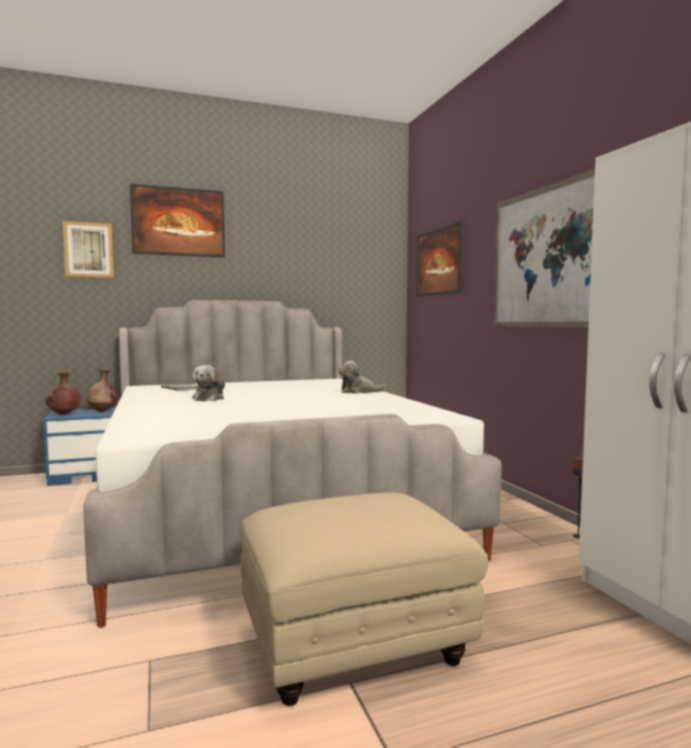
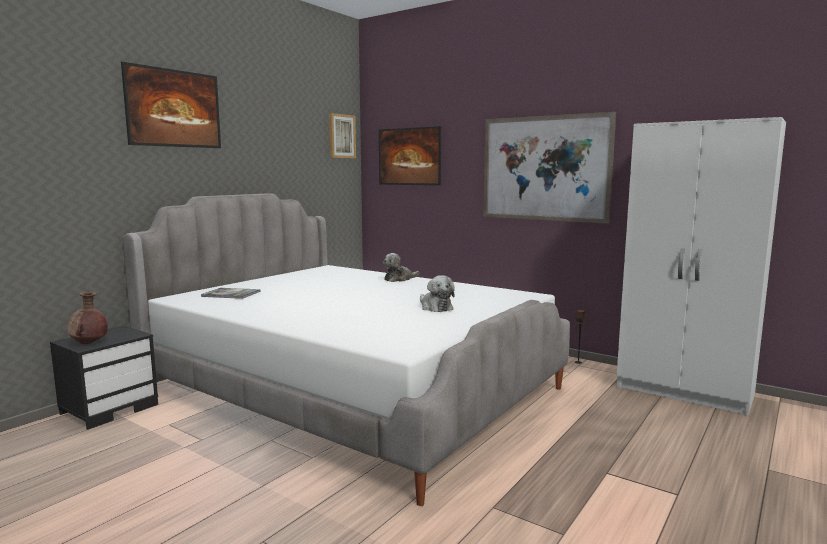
camera: 35 degrees left, 5 degrees up
(86, 475) = (110, 408): blue nightstand -> black nightstand
(89, 250) = (79, 141): picture -> picture (341, 136)
(103, 411) = (124, 332): brown vase -> none
(209, 398) = (307, 303): plush toy -> plush toy (435, 307)
(356, 646) = (578, 456): beige ottoman -> none

